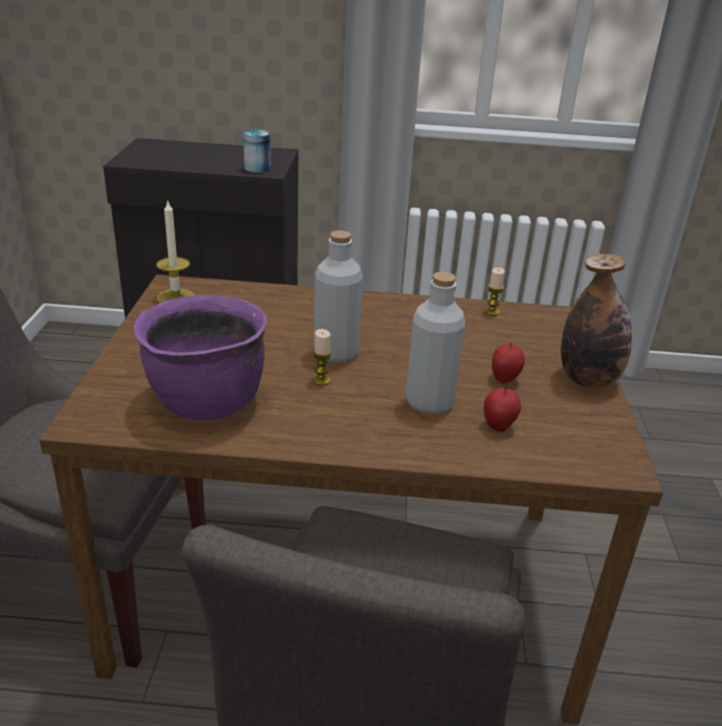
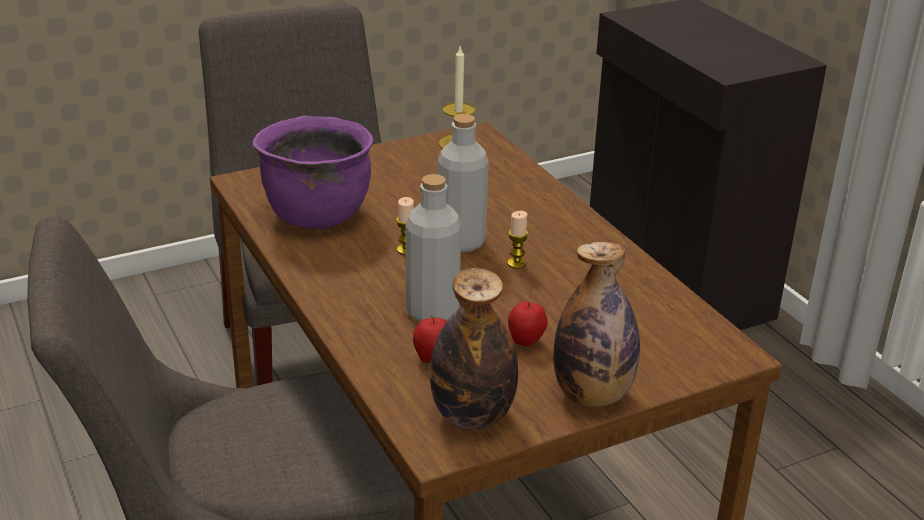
camera: 60 degrees right, 0 degrees up
(257, 168) = (726, 66): can -> none
(491, 312) = (665, 301): candle -> candle (516, 263)
(588, 437) = (472, 416): none -> bottle

